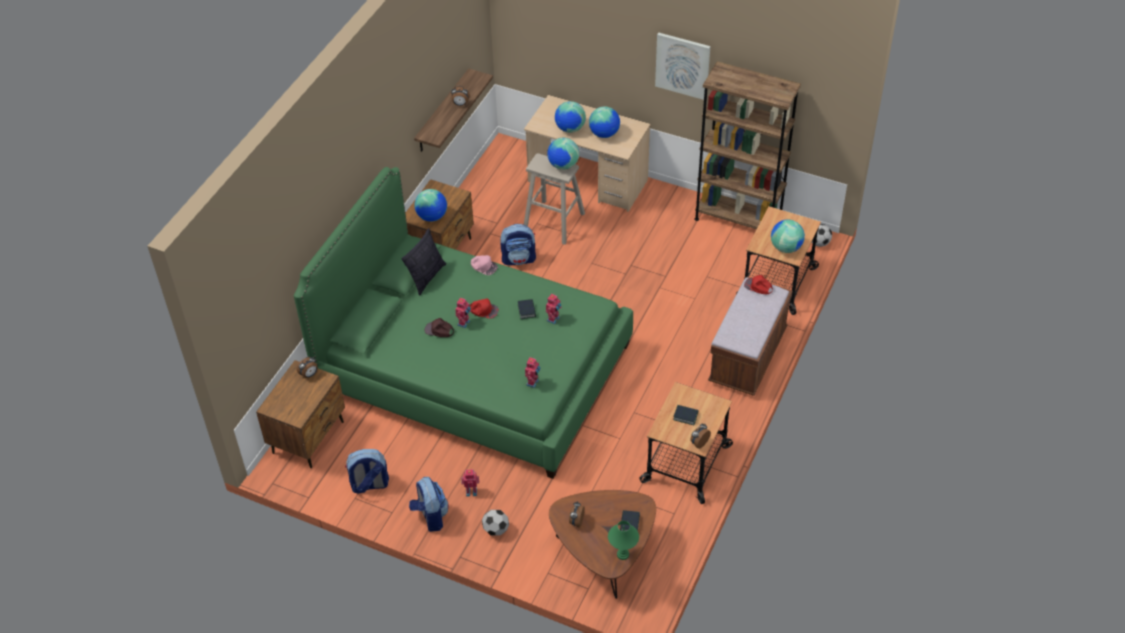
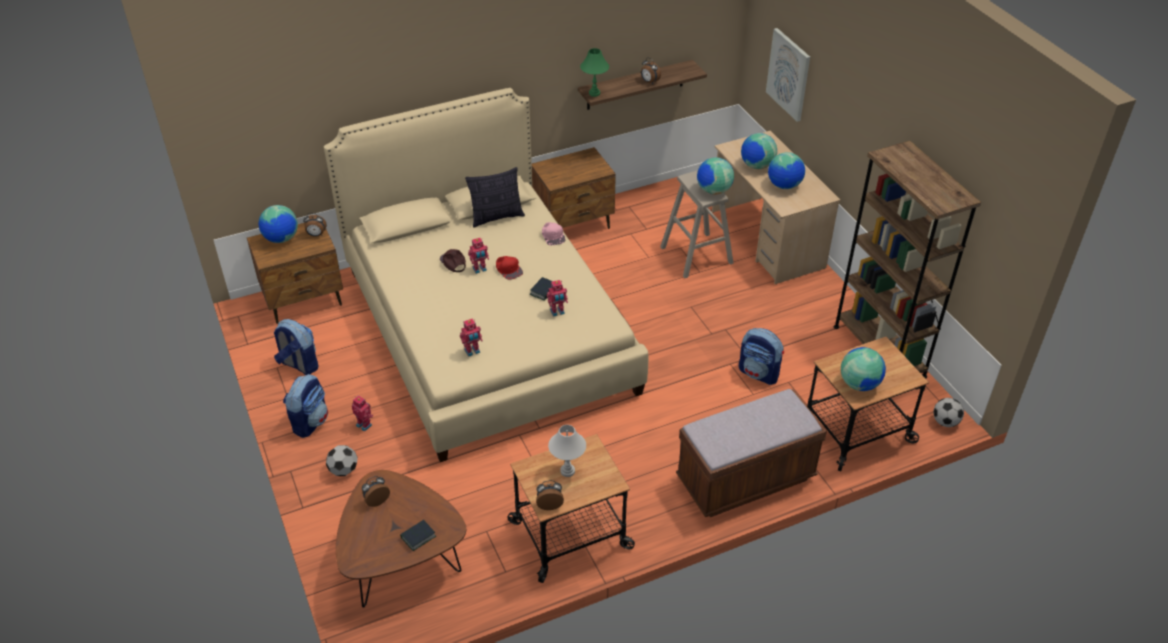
camera: 40 degrees right, 5 degrees down
(432, 217) = (559, 175): globe -> globe (281, 239)
(474, 369) = (488, 329): green bed -> beige bed
(519, 259) = (630, 267): backpack -> backpack (759, 373)
(623, 554) = (378, 560): green table lamp -> green table lamp (594, 93)
(682, 65) = (881, 136): picture -> picture (789, 74)
(685, 416) = (567, 471): book -> white table lamp
(758, 287) = (790, 404): red cap -> none

